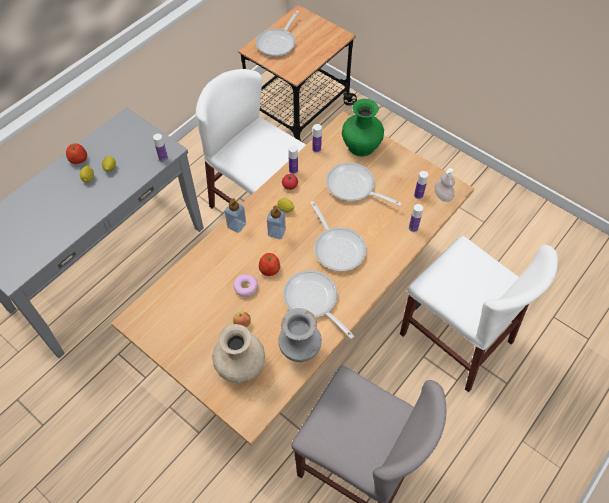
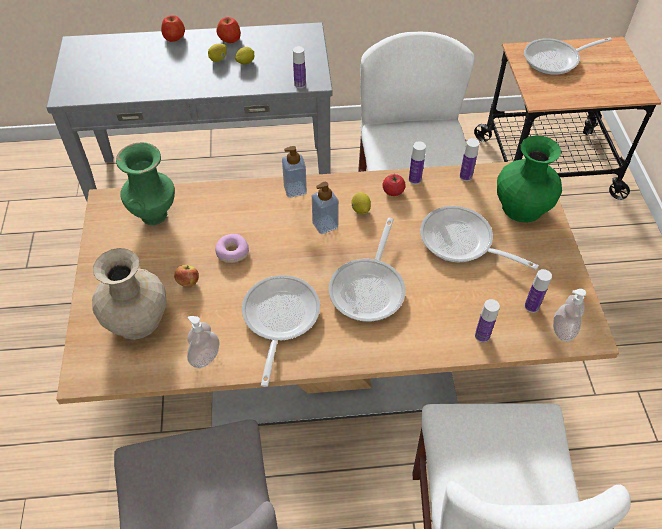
camera: 45 degrees right, 5 degrees down
(173, 304) = (154, 214): none -> green vase
(269, 269) = (275, 253): apple -> apple (174, 37)
(300, 352) = (205, 357): grey vase -> soap dispenser
(354, 187) = (462, 242): frying pan -> frying pan turned 45 degrees counterclockwise

